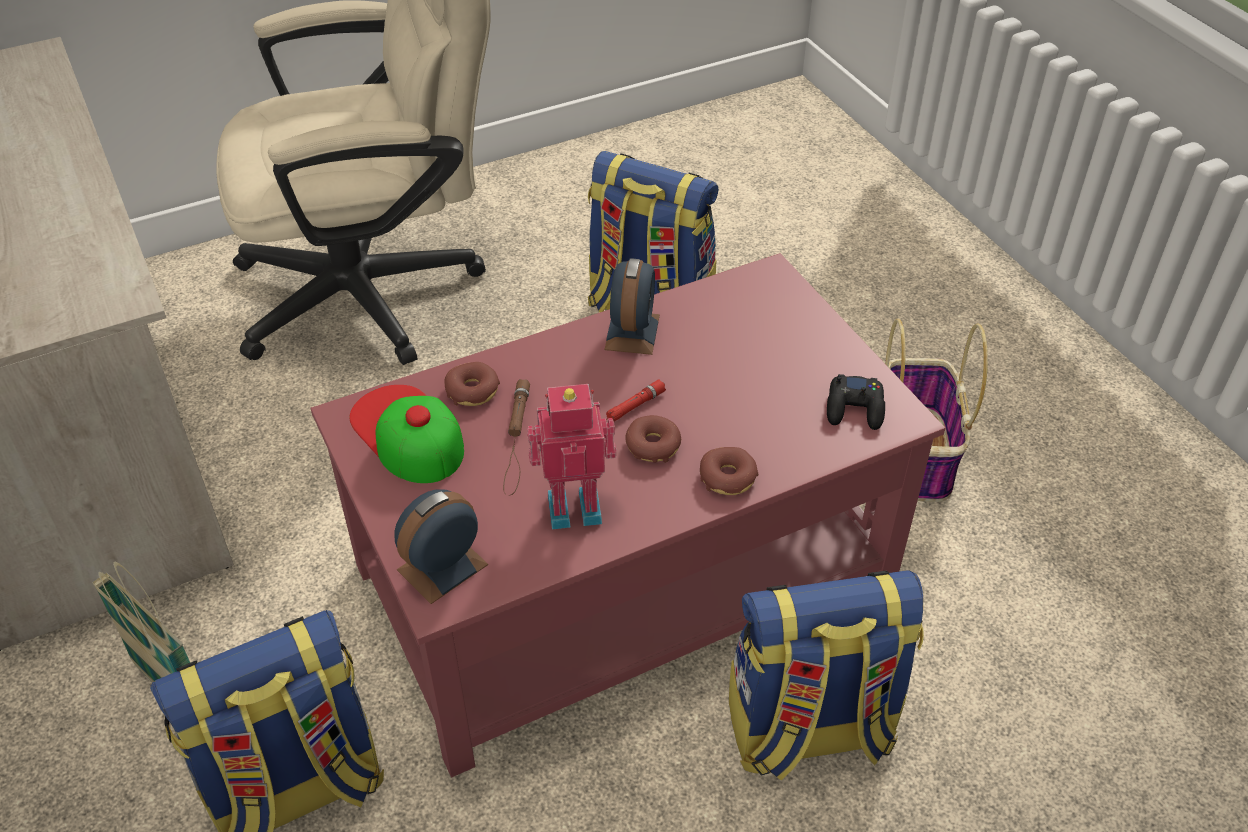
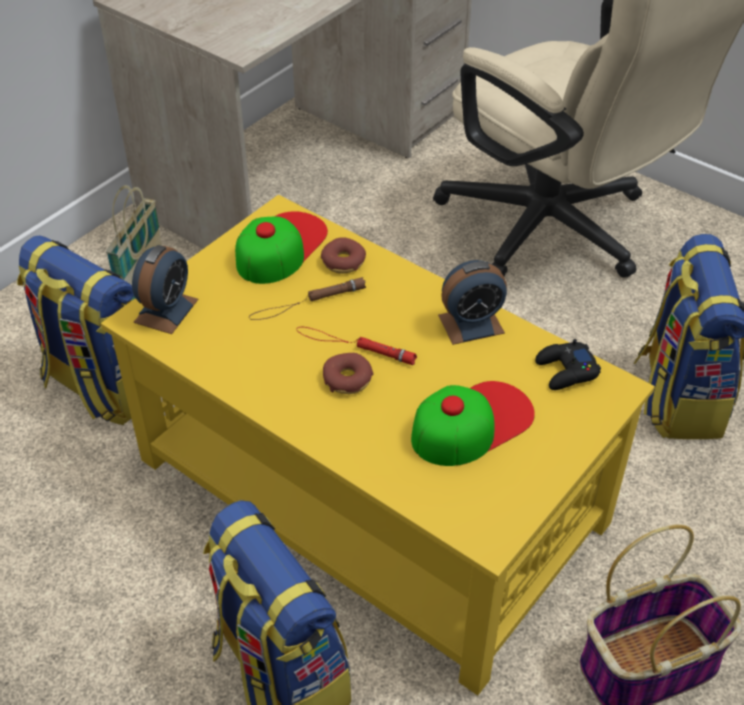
camera: 65 degrees right, 0 degrees up
(442, 567) = (166, 311): alarm clock -> alarm clock turned 90 degrees clockwise
(574, 505) = (258, 356): toy robot -> none
(622, 573) = (369, 489): red coffee table -> yellow coffee table
(727, 477) = (339, 436): donut -> none
(762, 379) = (471, 423): none -> cap
(855, 408) = (477, 499): black game controller -> black game controller (566, 371)

